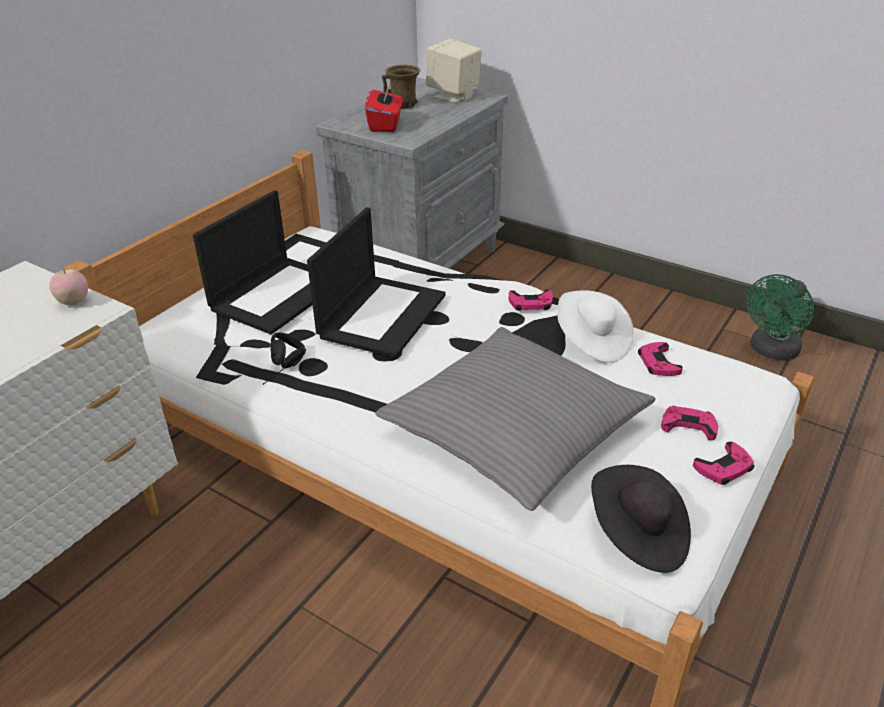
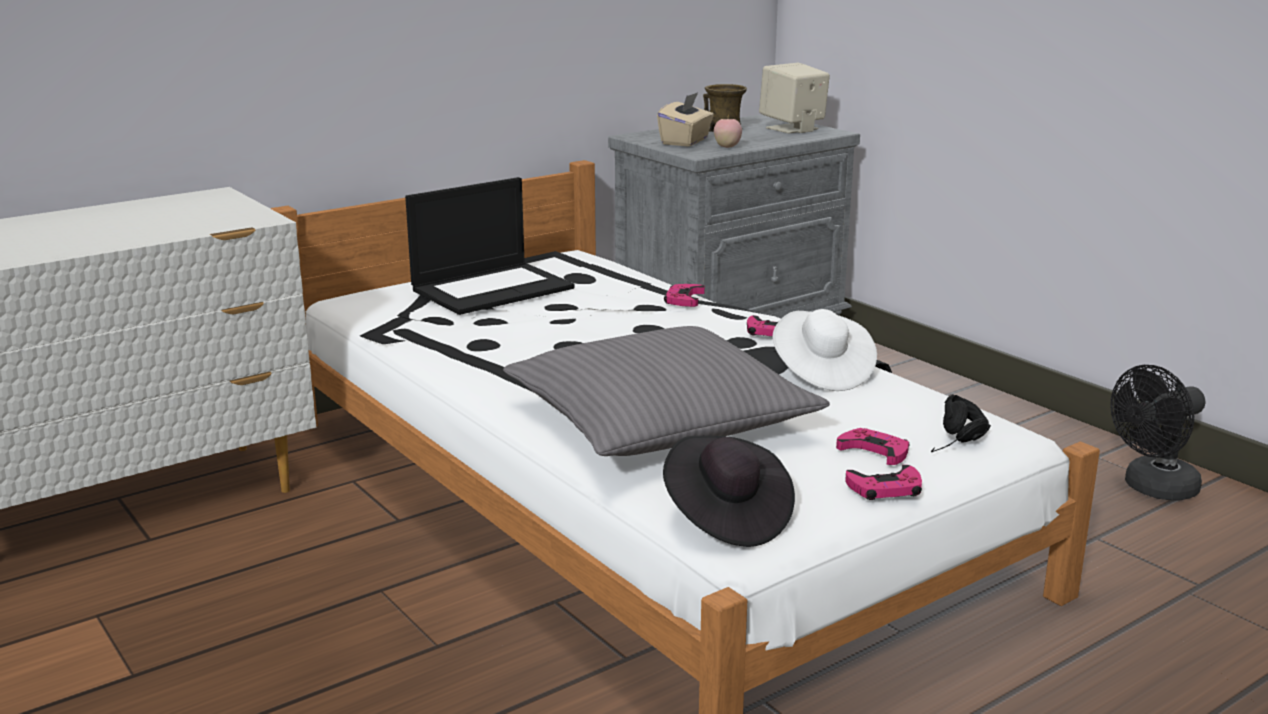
camera: 20 degrees right, 15 degrees down
(74, 302) = (246, 213): apple -> apple (727, 147)
(286, 369) = (452, 341): black headphones -> black headphones (961, 444)
(382, 315) = (590, 317): laptop -> none
(385, 125) = (685, 141): red tissue box -> beige tissue box
(658, 363) = (887, 400): pink game controller -> pink game controller (684, 299)
(771, 351) = (1153, 489): green fan -> black fan

